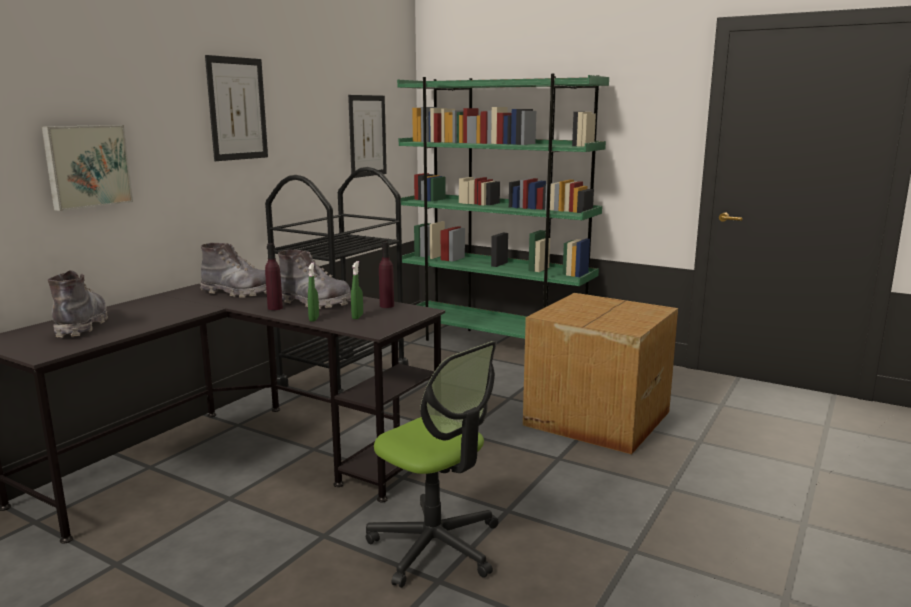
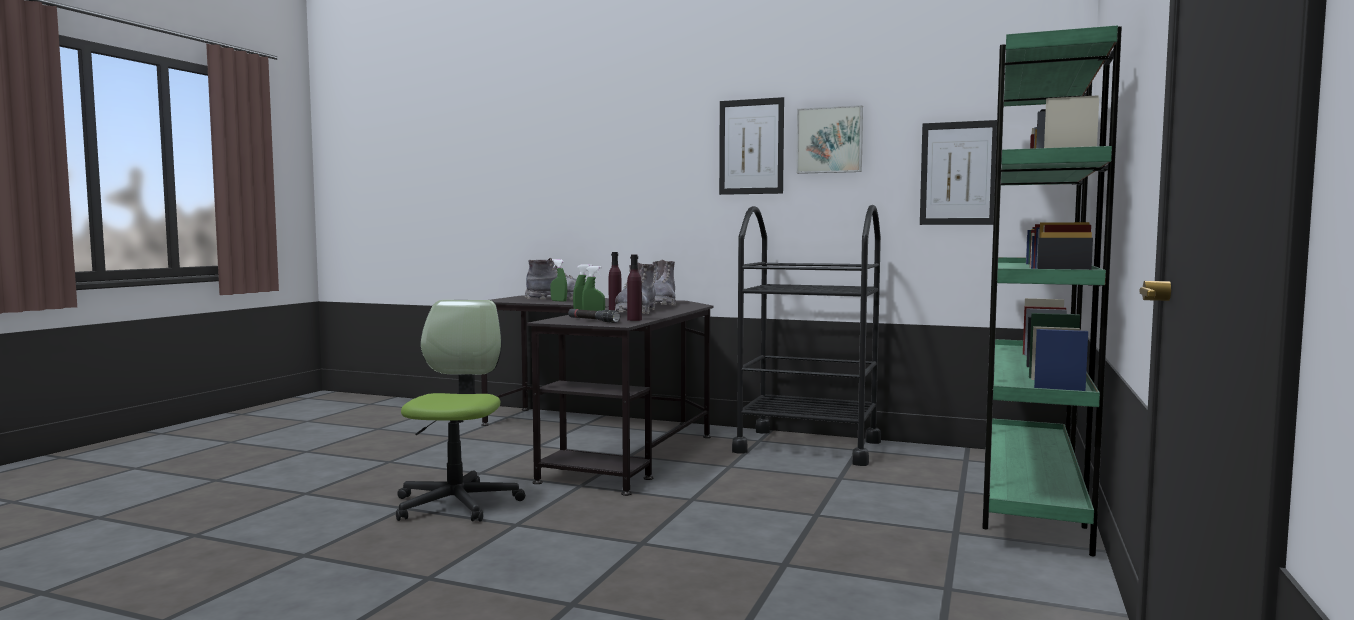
camera: 80 degrees right, 10 degrees down
(87, 166) = (609, 192): picture -> picture (830, 140)
(119, 325) = (558, 301): none -> green spray bottle
(383, 317) = (593, 320): none -> black flashlight
(435, 546) = (456, 504): office chair -> office chair turned 150 degrees clockwise
(595, 418) = (781, 562): cardboard box -> none

